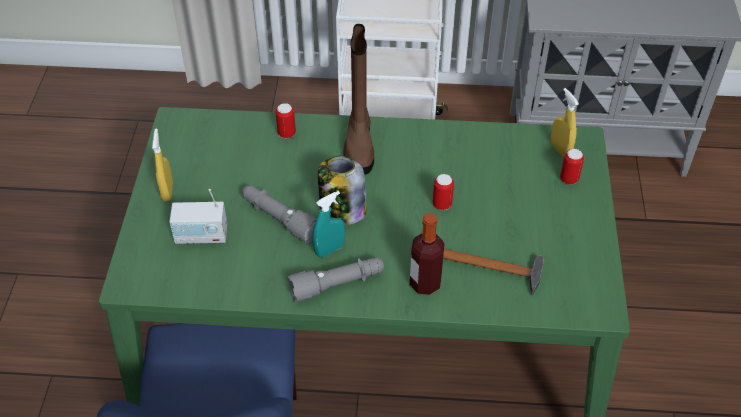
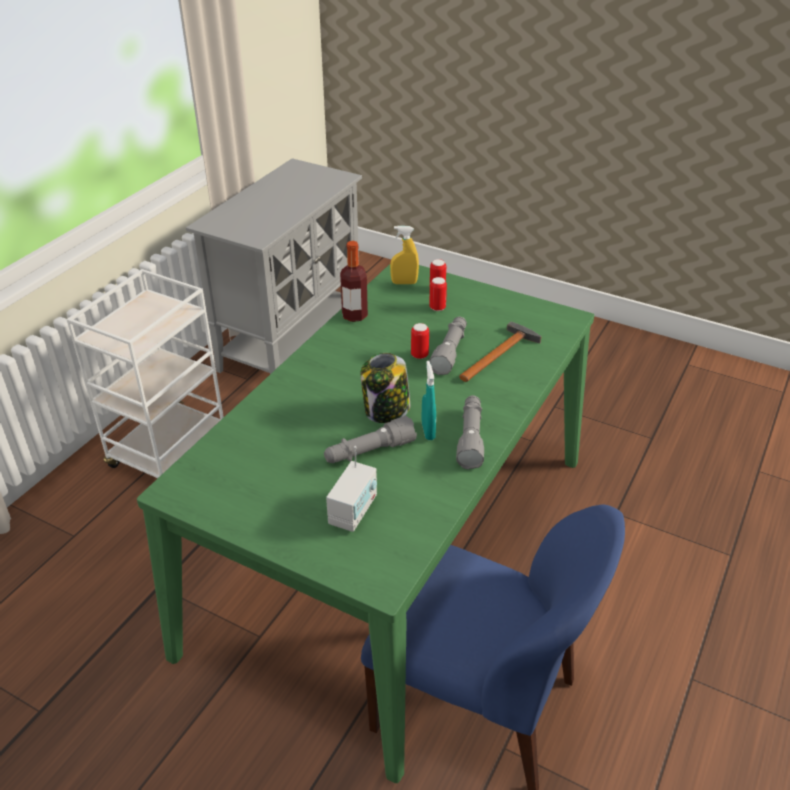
camera: 65 degrees left, 10 degrees down
(167, 191) = (272, 522): yellow spray bottle -> none
(286, 133) = (261, 417): can -> can (437, 308)
(359, 144) = (314, 378): brown boot -> none
(425, 283) = (498, 390): bottle -> bottle (354, 315)
(464, 226) = (450, 351): none -> grey flashlight

